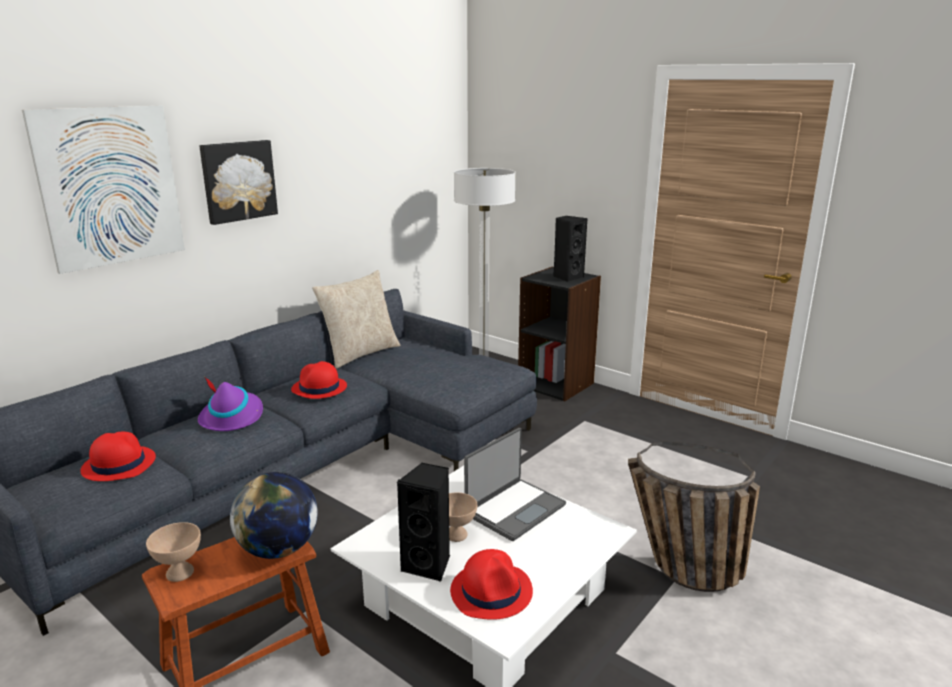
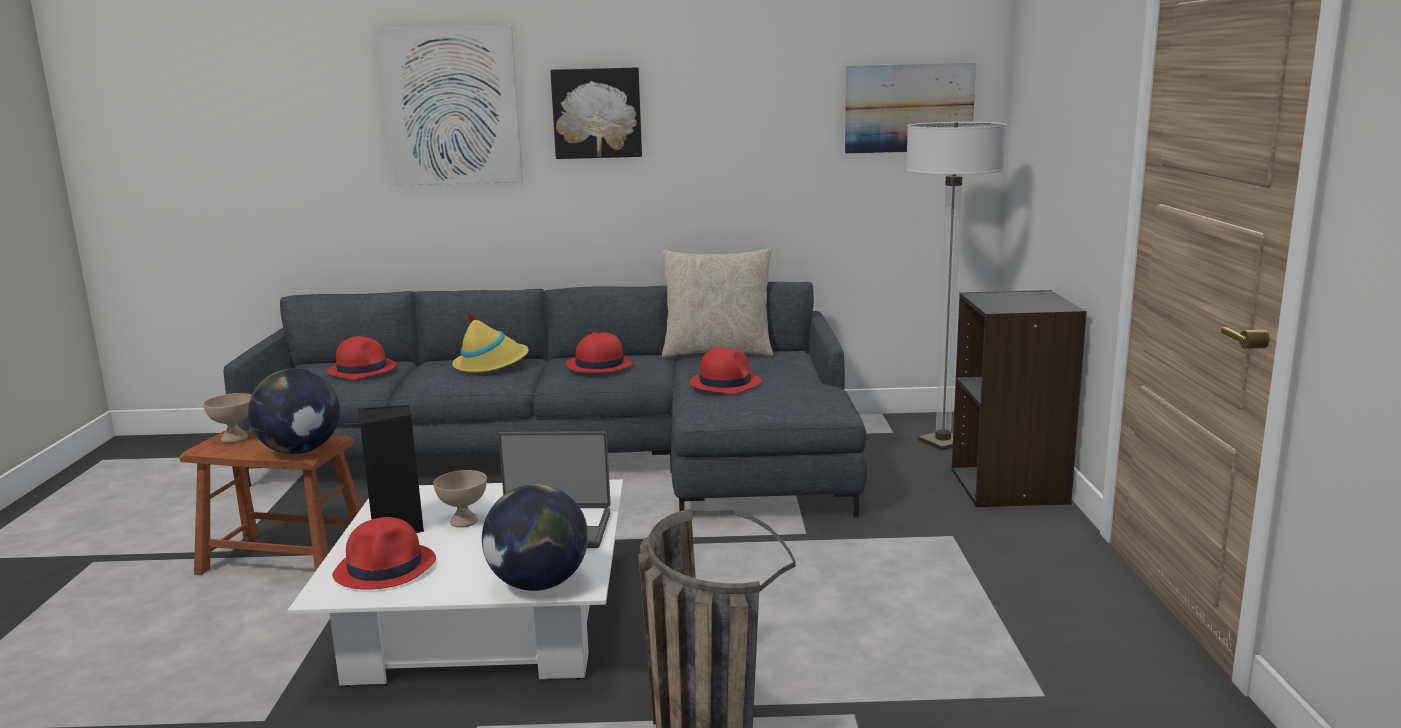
camera: 50 degrees right, 5 degrees down
(232, 417) = (491, 364): purple hat -> yellow hat
(424, 160) = (909, 108): none -> picture
(428, 372) = (725, 383): none -> red hat
(567, 277) = (1027, 303): black speaker -> none
(590, 542) = (538, 584): none -> globe

